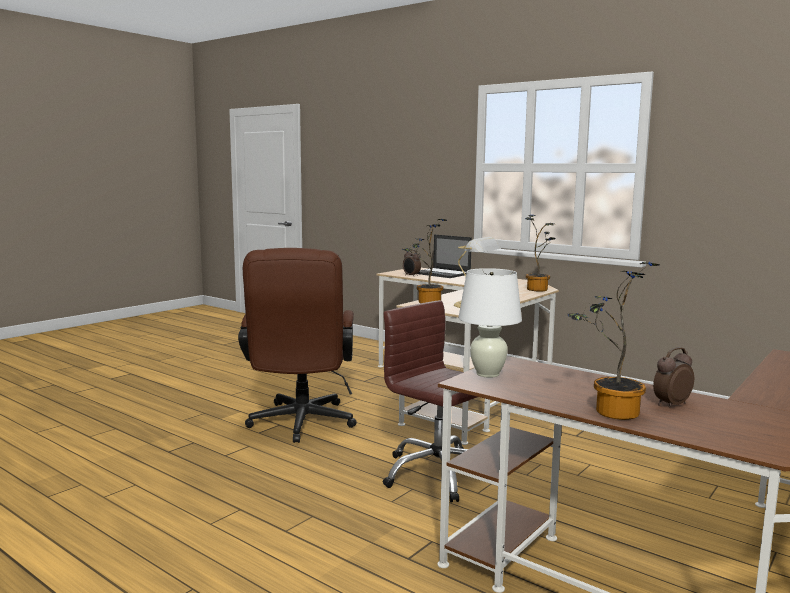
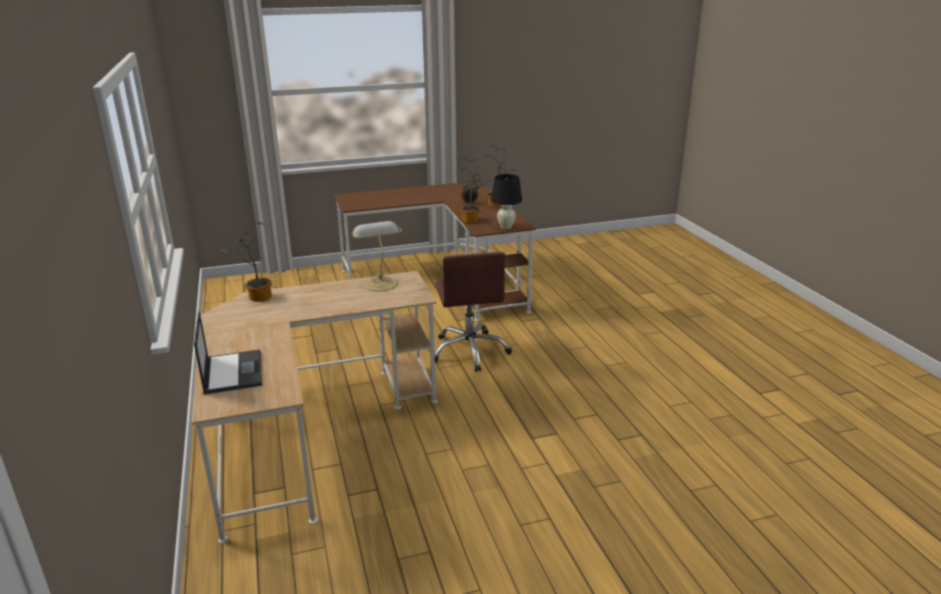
camera: 145 degrees left, 15 degrees up
(300, 425) = (514, 430): brown office chair -> none
(411, 276) = (284, 375): alarm clock -> none
(426, 302) = (405, 298): potted plant -> potted plant (472, 220)
(488, 374) = (506, 227): white table lamp -> black table lamp

